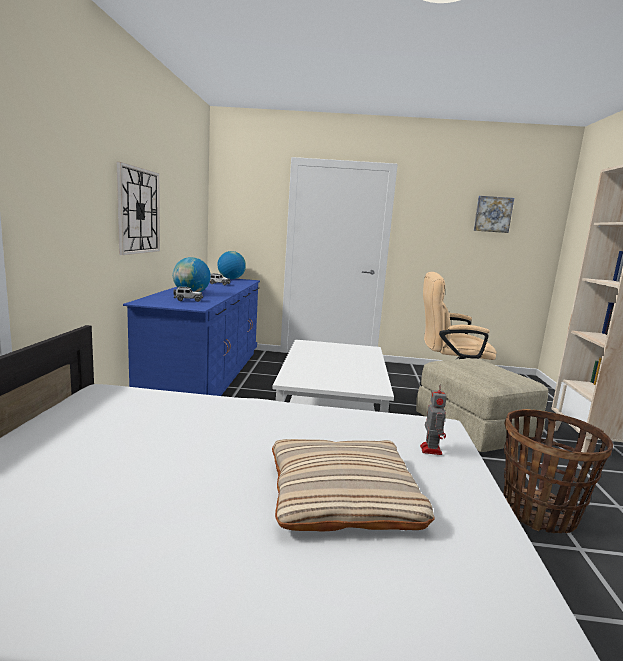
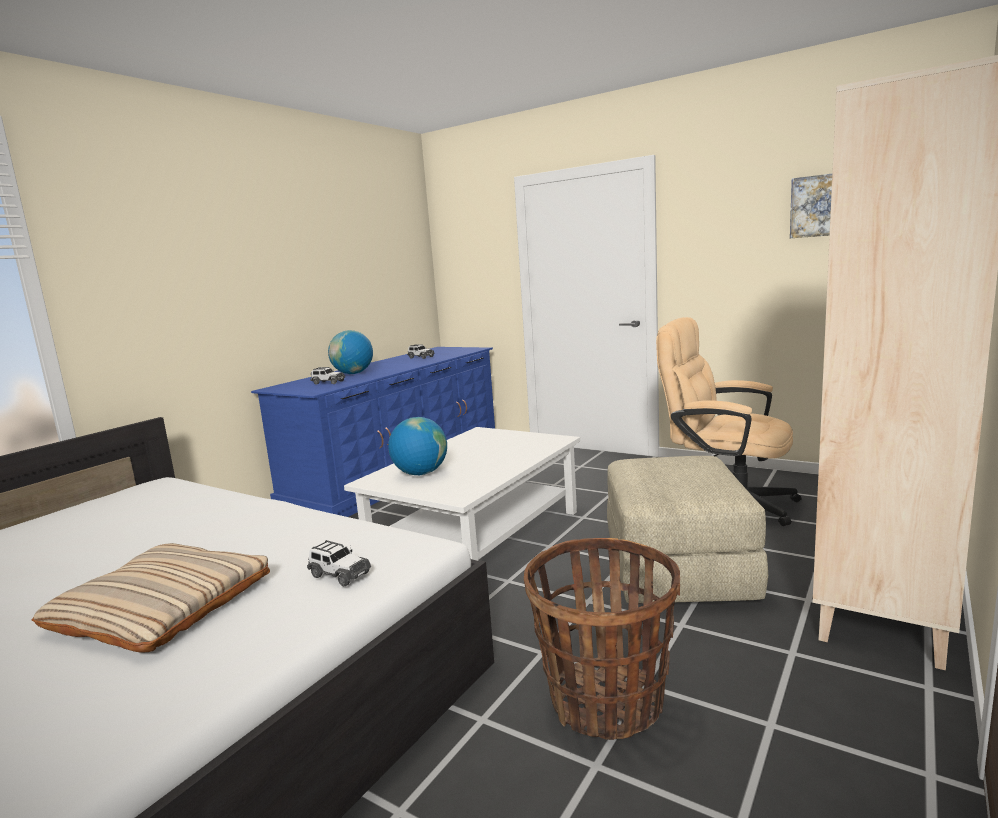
camera: 30 degrees right, 0 degrees up
(138, 211) = (275, 286): wall clock -> none
(231, 279) = (456, 348): globe -> globe (420, 473)
(430, 449) = (339, 574): toy robot -> toy car

